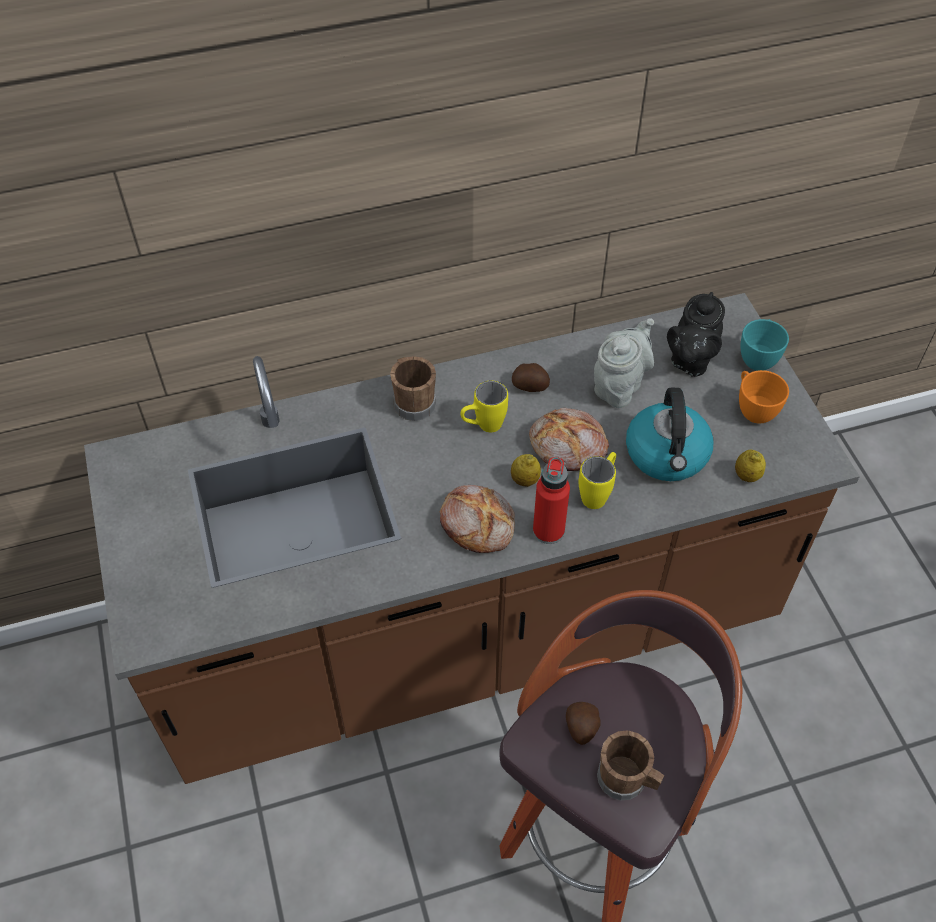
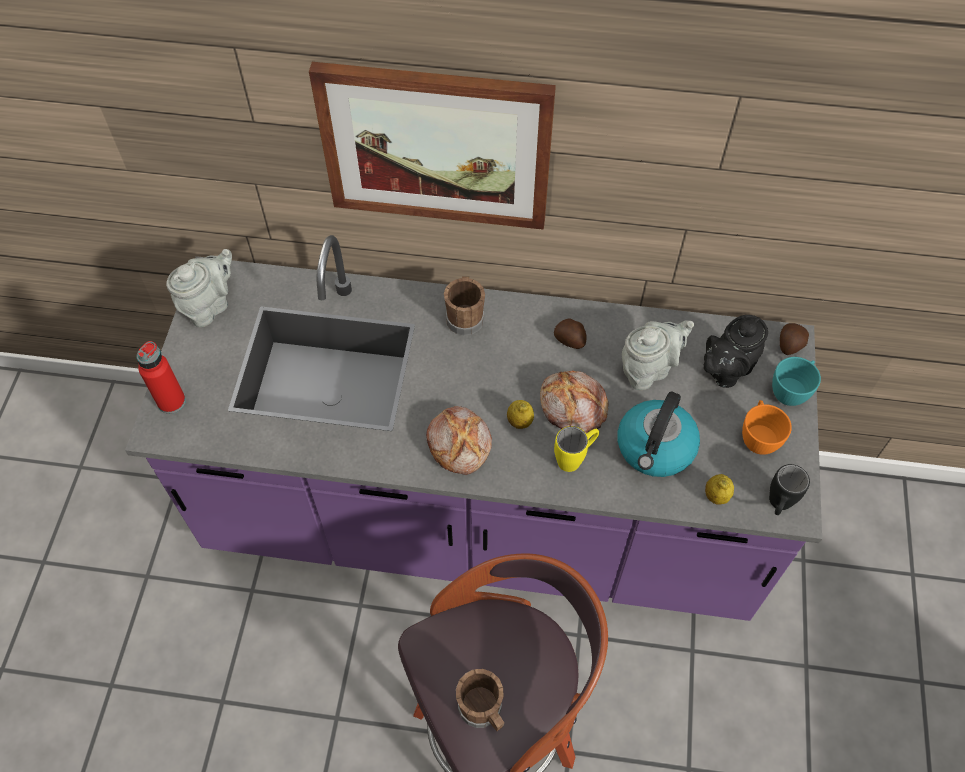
camera: 25 degrees right, 5 degrees up
(129, 489) = (209, 306): none -> grey teapot
(351, 218) = (436, 146): none -> picture
(468, 628) = (482, 517): brown counter -> purple counter
(483, 426) = (511, 360): yellow mug -> none
(548, 530) = (515, 474): red bottle -> red bottle (171, 401)
(581, 729) = (469, 650): potato -> potato (789, 346)
(805, 463) = (777, 506): none -> black mug

